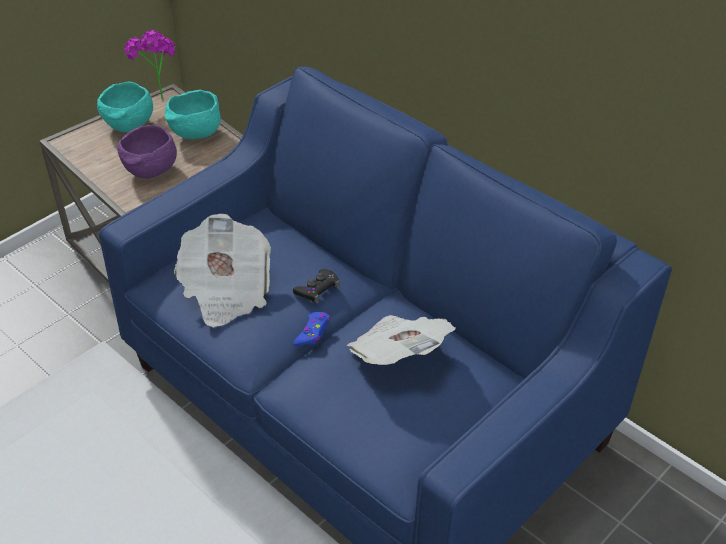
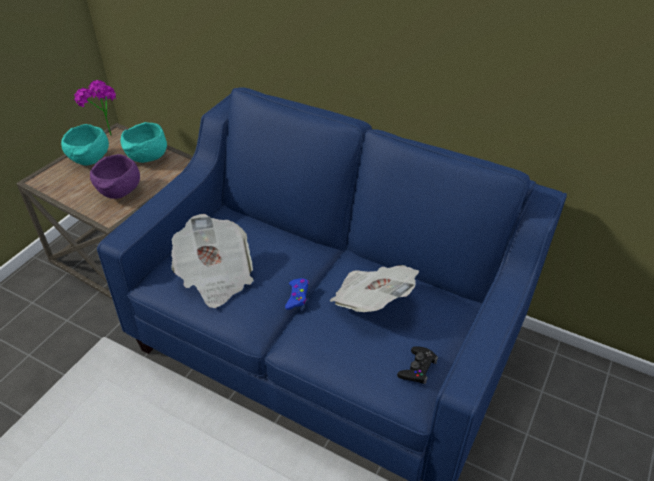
camera: 15 degrees left, 0 degrees up
(317, 289) = (289, 261): black game controller -> black game controller (417, 368)

